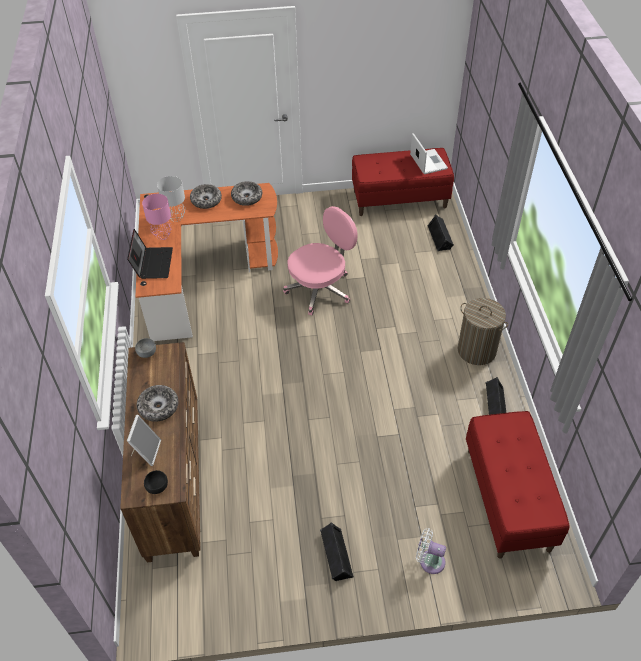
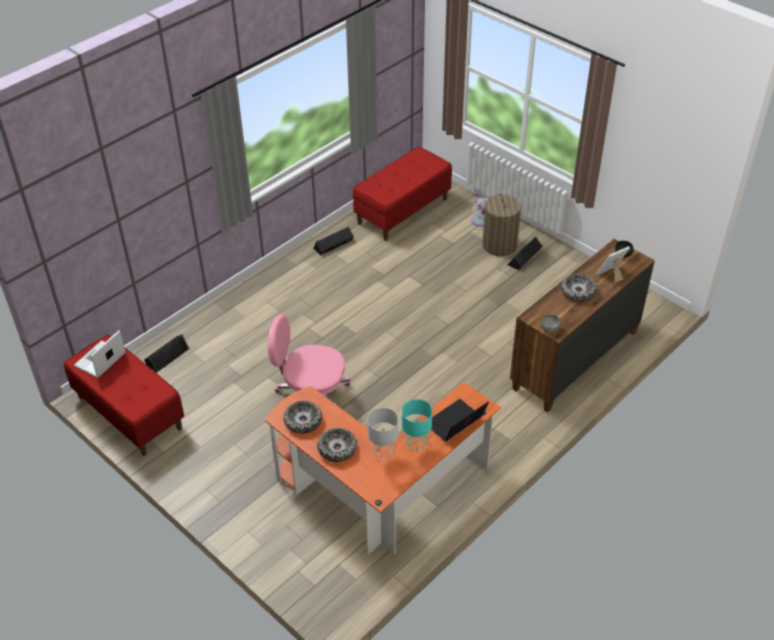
camera: 130 degrees left, 5 degrees down
(162, 236) = (417, 444): pink table lamp -> turquoise table lamp
(476, 350) = (290, 275): laundry basket -> laundry basket (499, 245)

